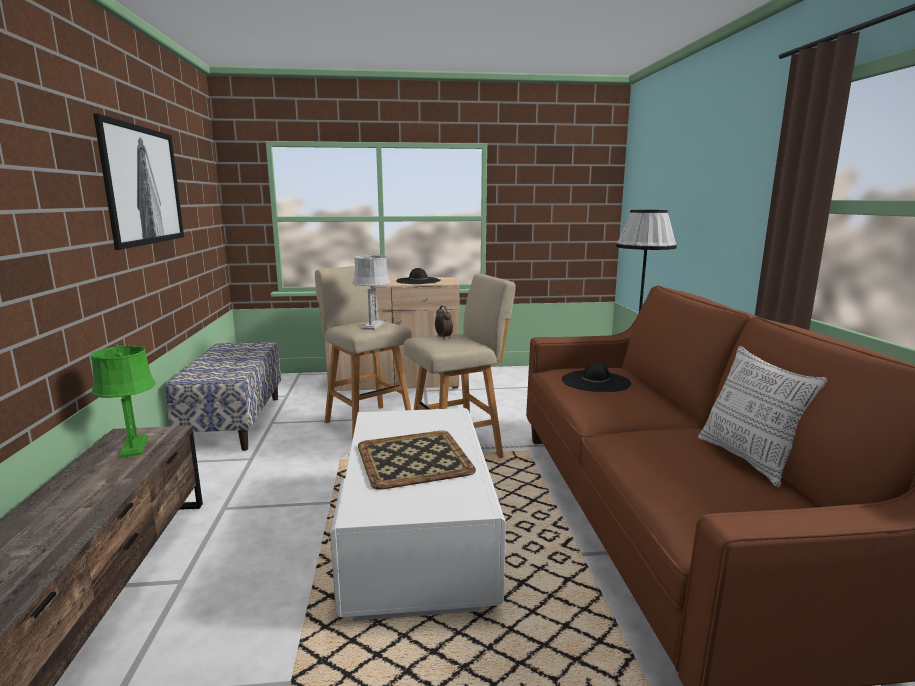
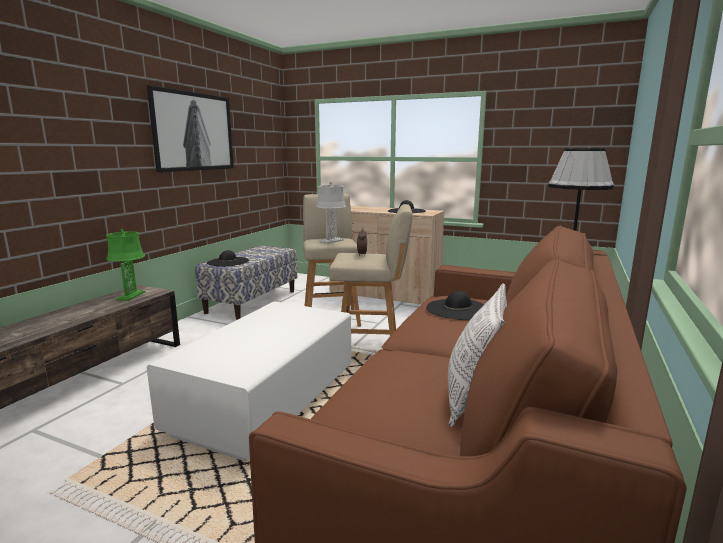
camera: 30 degrees right, 0 degrees up
(211, 372) = (228, 262): none -> black hat
(413, 459) = (255, 337): tray -> none

